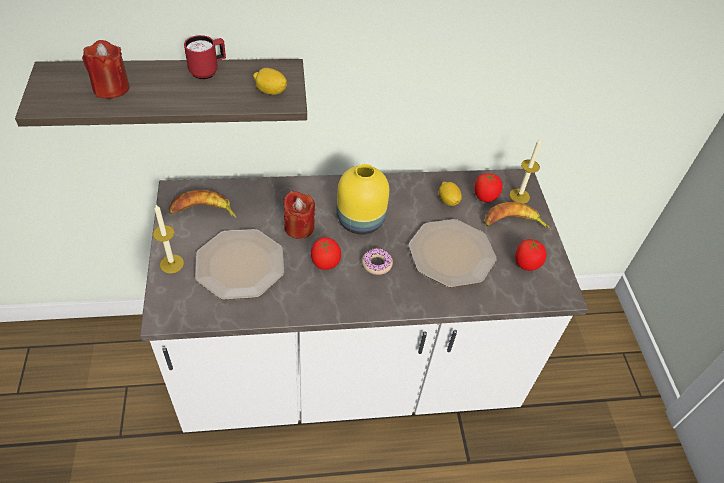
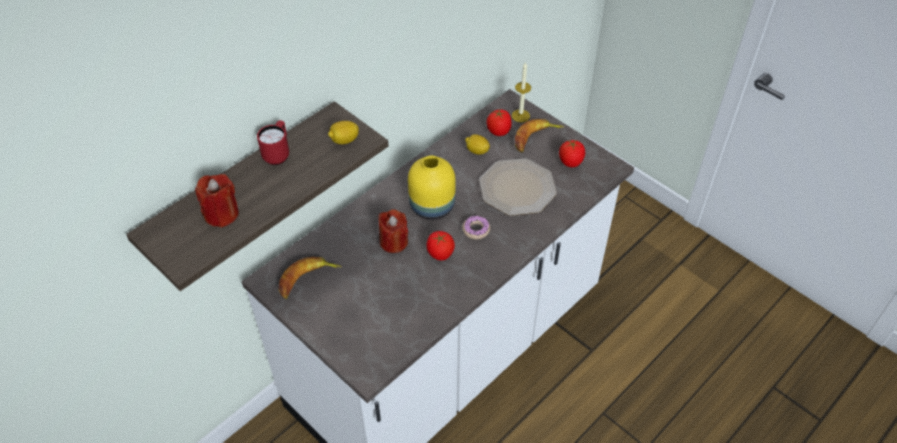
camera: 35 degrees left, 0 degrees up
(172, 264) = (330, 334): candle -> none
(239, 265) = (381, 299): plate -> none

